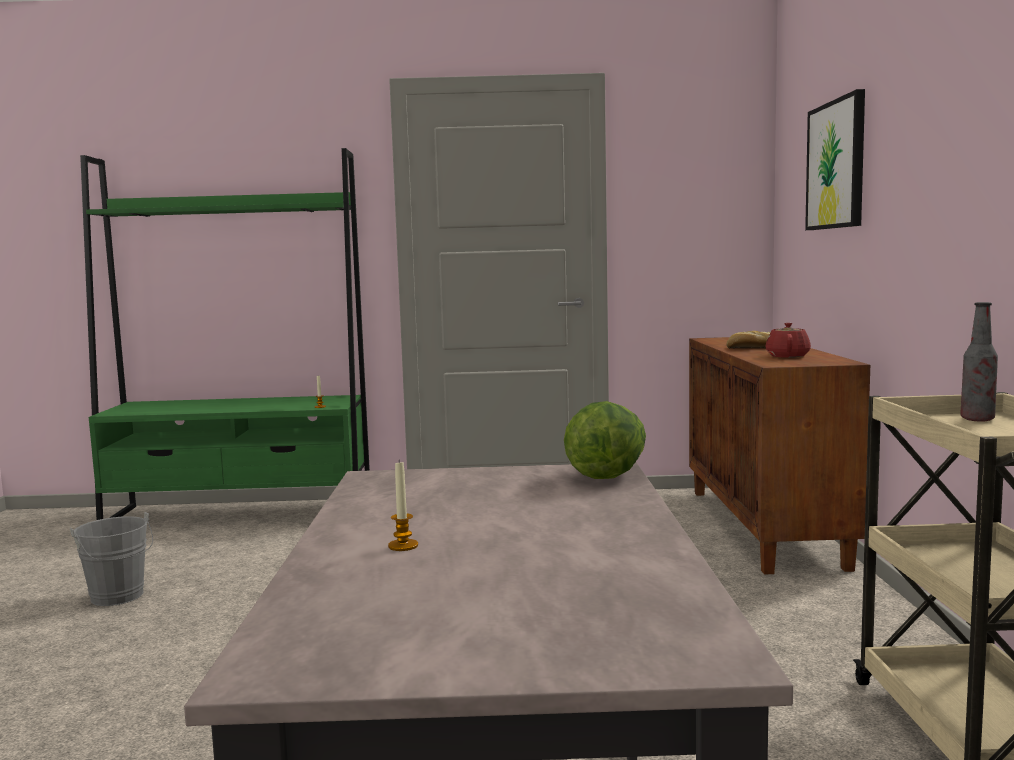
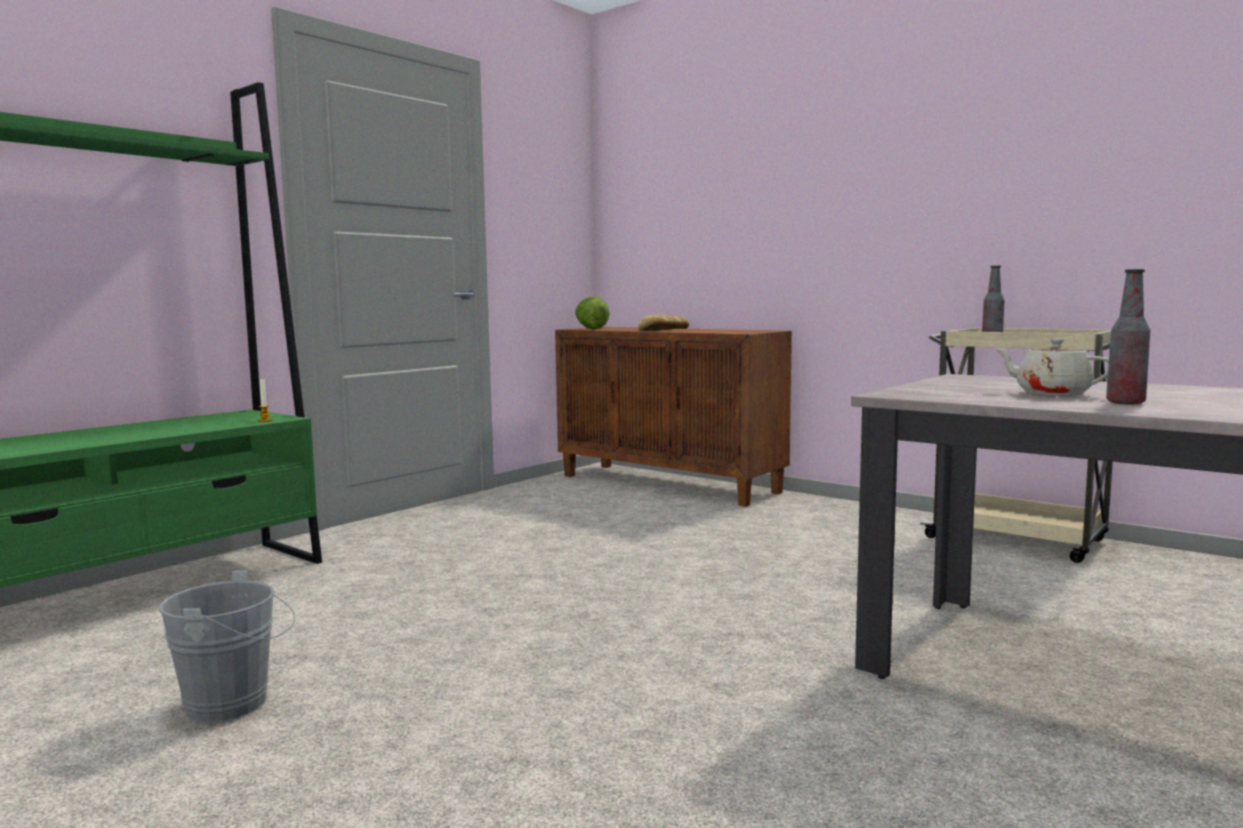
camera: 50 degrees left, 0 degrees up
(403, 546) = (1125, 403): candle -> bottle
(464, 514) = (1051, 393): none -> beige teapot
(607, 474) = (976, 377): lettuce -> lettuce (591, 329)
(787, 356) = (714, 330): red teapot -> none
(836, 165) = (716, 178): picture -> none

